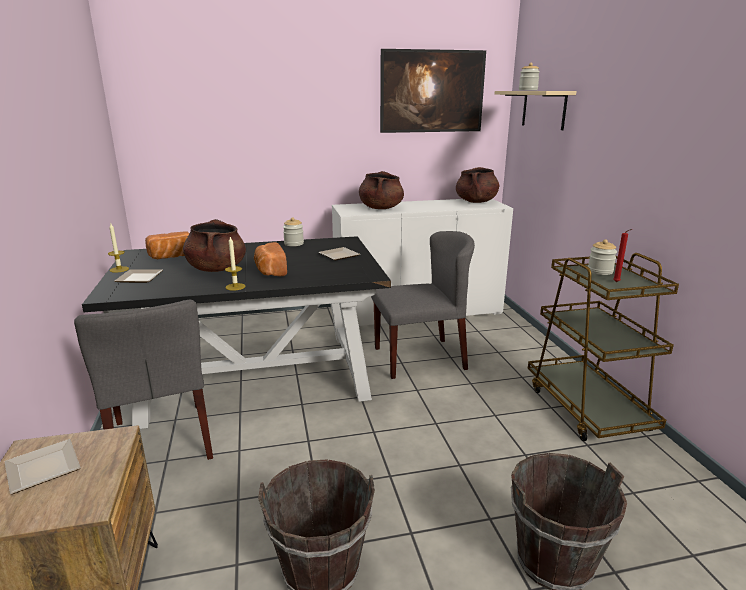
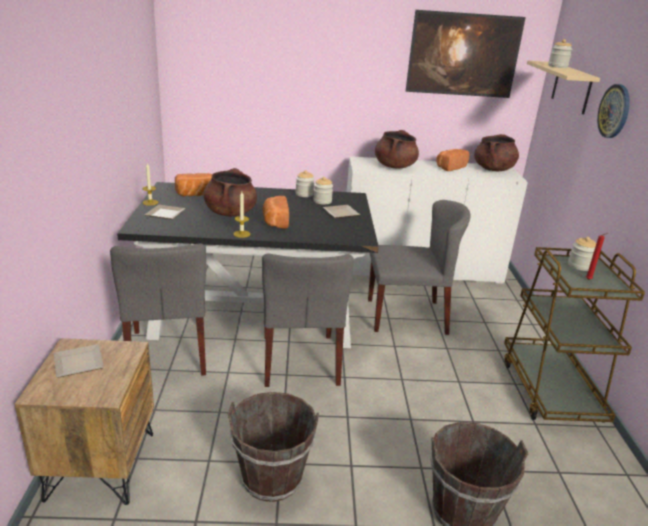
camera: 10 degrees right, 5 degrees up
(315, 247) = (322, 201): none -> jar
(320, 422) = (300, 360): none -> grey chair
(434, 204) = (449, 167): none -> bread
(600, 117) = (614, 111): none -> wall clock

